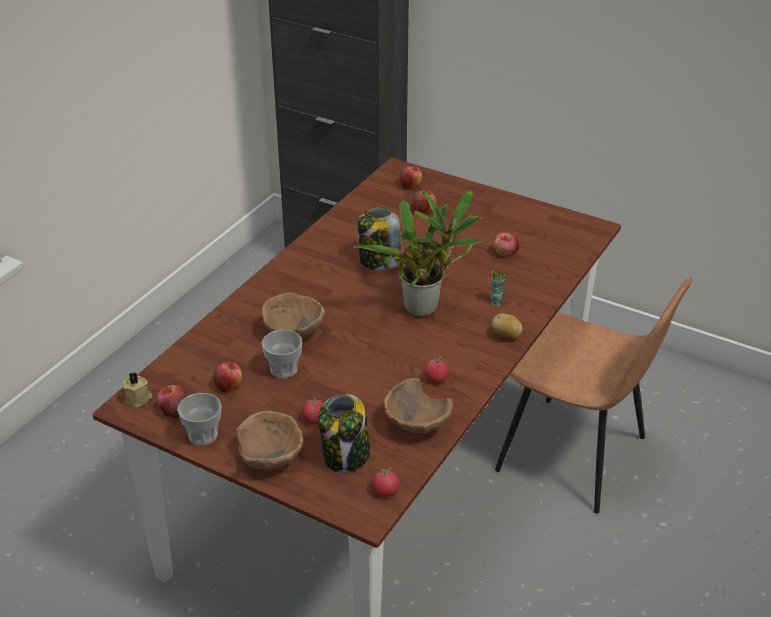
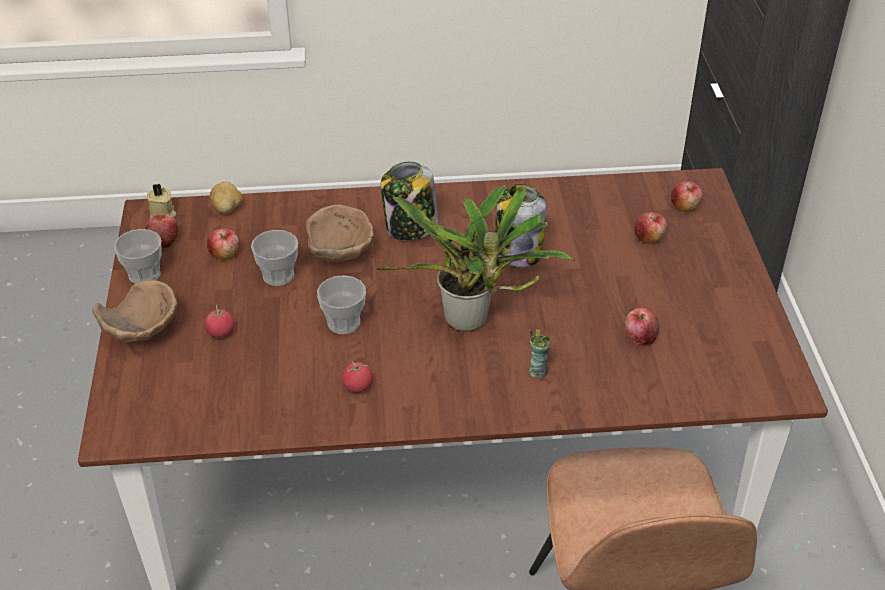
camera: 55 degrees right, 5 degrees up
(346, 456) = (185, 379): jar -> jar (410, 227)
(367, 359) = (344, 323): none -> cup
(385, 491) = (153, 431): tomato -> none
(416, 426) = (268, 407): brown bowl -> none
(506, 336) = (484, 407): potato -> potato (228, 209)

